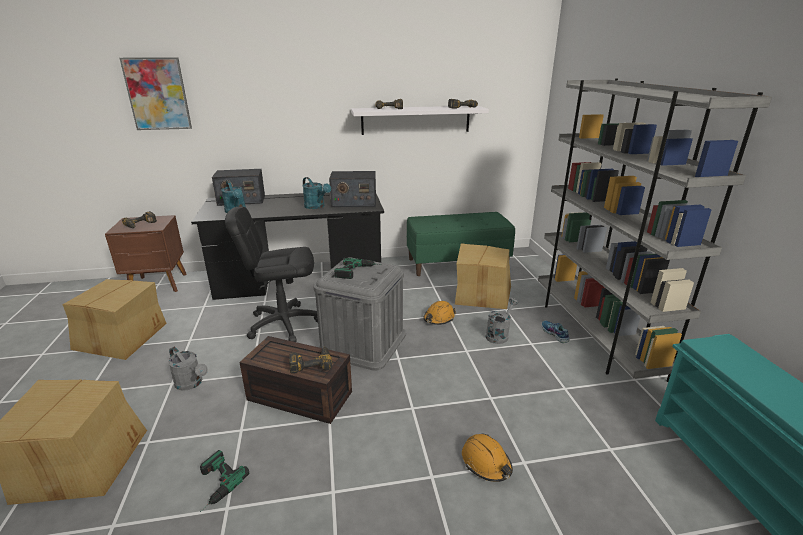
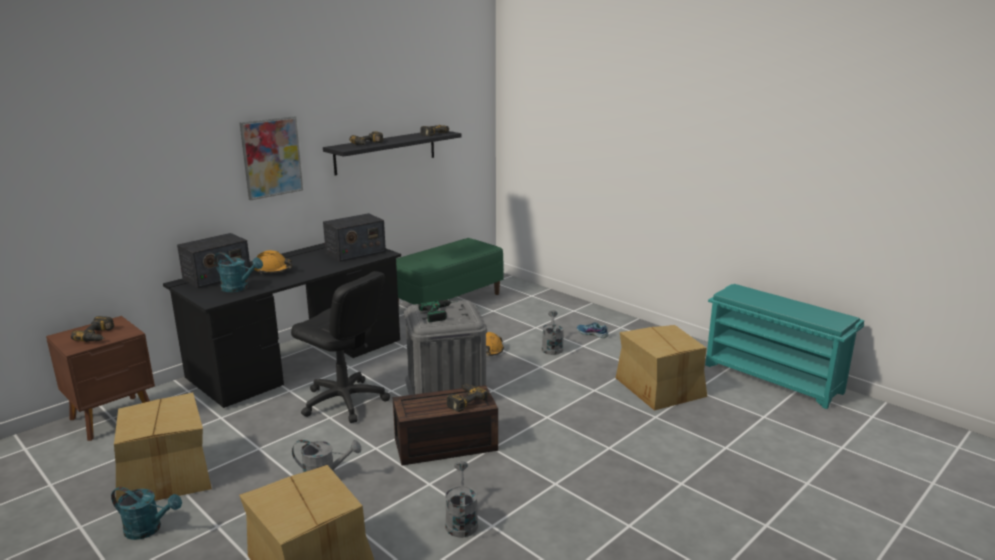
camera: 35 degrees left, 5 degrees down
(157, 94) = (98, 157): picture -> picture (271, 157)
(214, 485) = (461, 520): power drill -> grey watering can
(284, 323) = (344, 401): black office chair -> black office chair turned 105 degrees counterclockwise
(316, 207) = (323, 264): turquoise watering can -> turquoise watering can (149, 529)
(416, 120) = (386, 151): white shelf -> black shelf
(481, 294) = (501, 321): cardboard box -> cardboard box (660, 388)
(486, 463) = (633, 426): orange hard hat -> orange hard hat (273, 270)
(595, 334) = (620, 325): grey bookcase -> none

